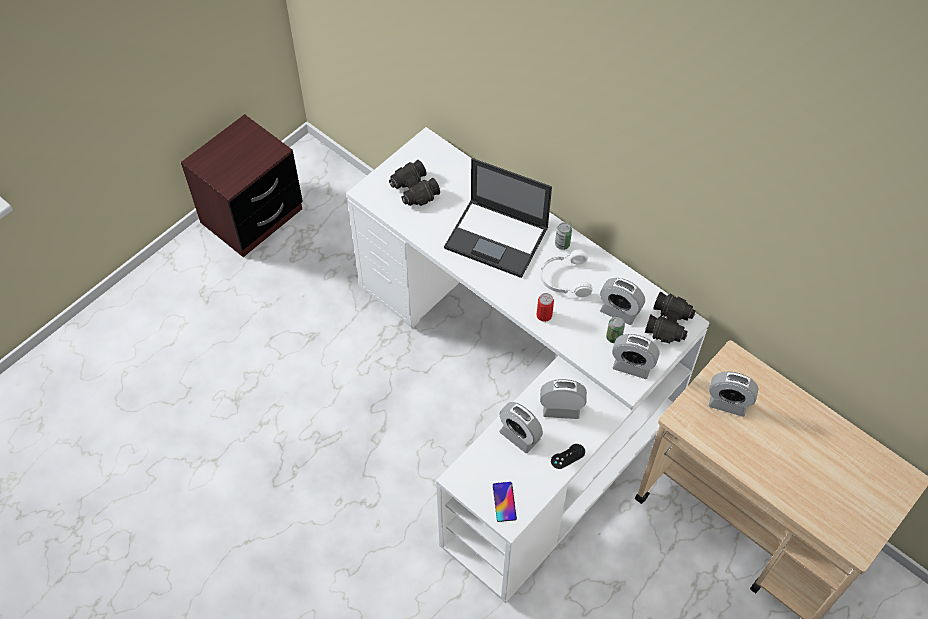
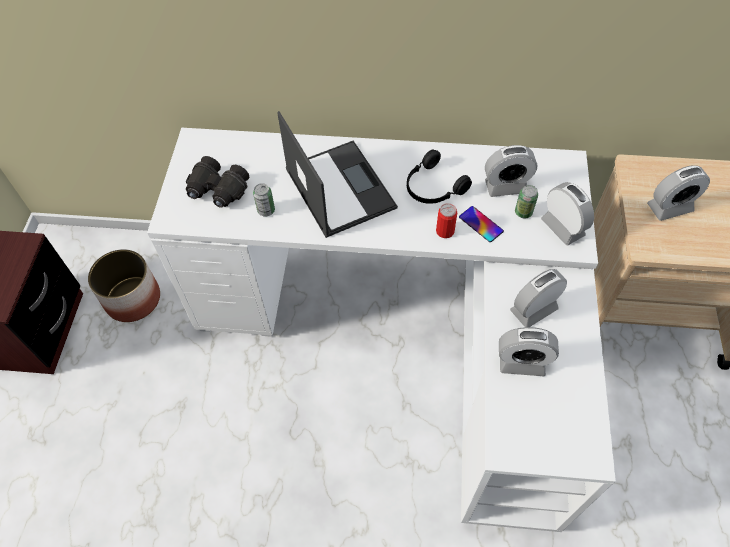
camera: 35 degrees left, 0 degrees up
(334, 235) = (133, 298): none -> planter
(497, 238) = (339, 187): laptop -> laptop turned 105 degrees counterclockwise
(504, 502) = (569, 441): phone -> phone (481, 224)
(562, 244) = (403, 159): can -> can (266, 210)
(564, 279) = (432, 187): white headphones -> black headphones
(568, 456) = (582, 351): black game controller -> none
(632, 365) = (562, 227): alarm clock -> alarm clock turned 105 degrees counterclockwise
(669, 324) = (556, 172): black binoculars -> none

